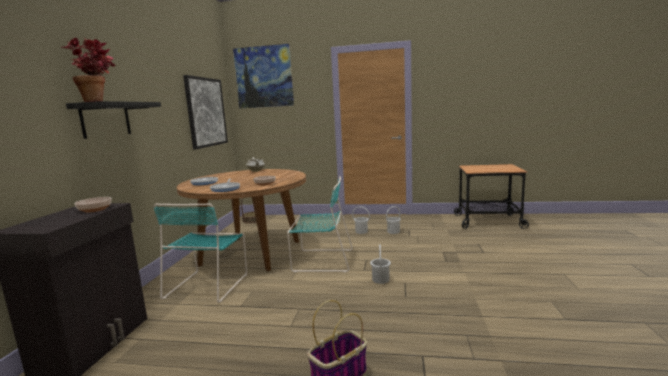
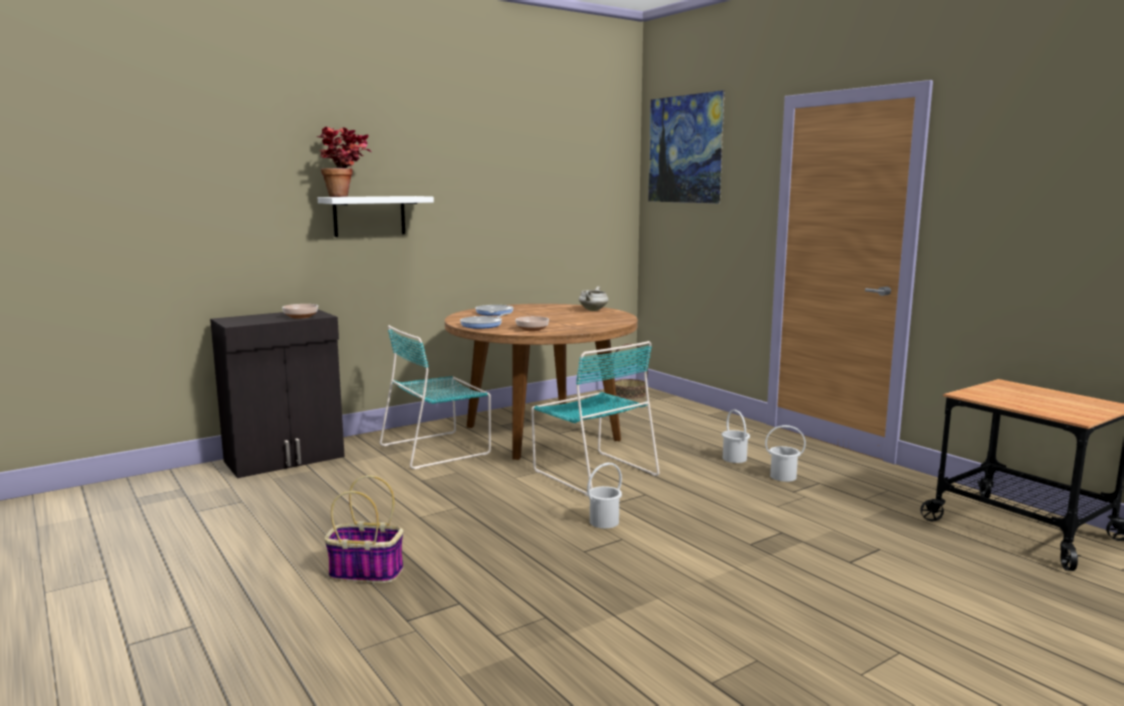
camera: 45 degrees right, 0 degrees up
(105, 120) = (369, 216): black shelf -> white shelf
(206, 112) = (567, 207): picture -> none

